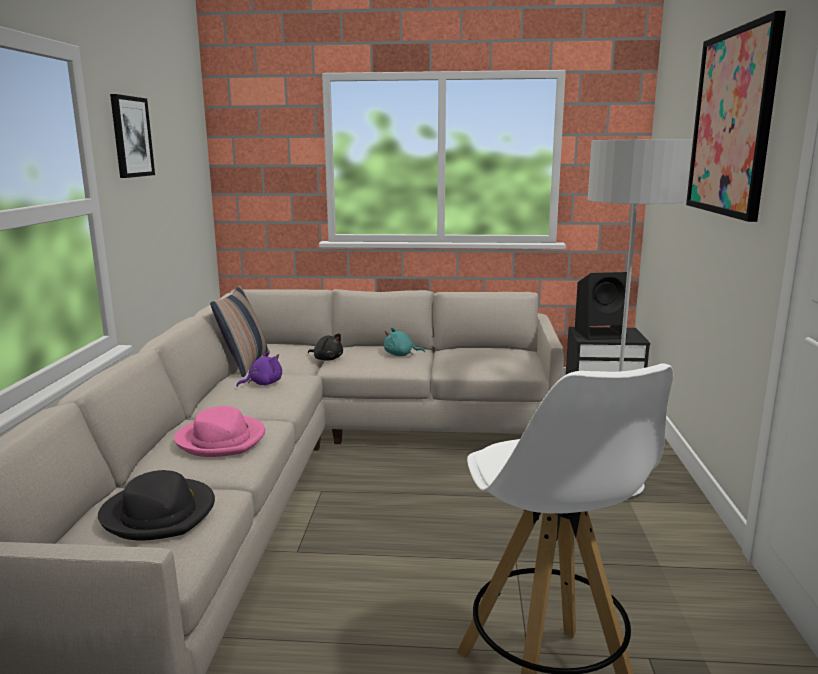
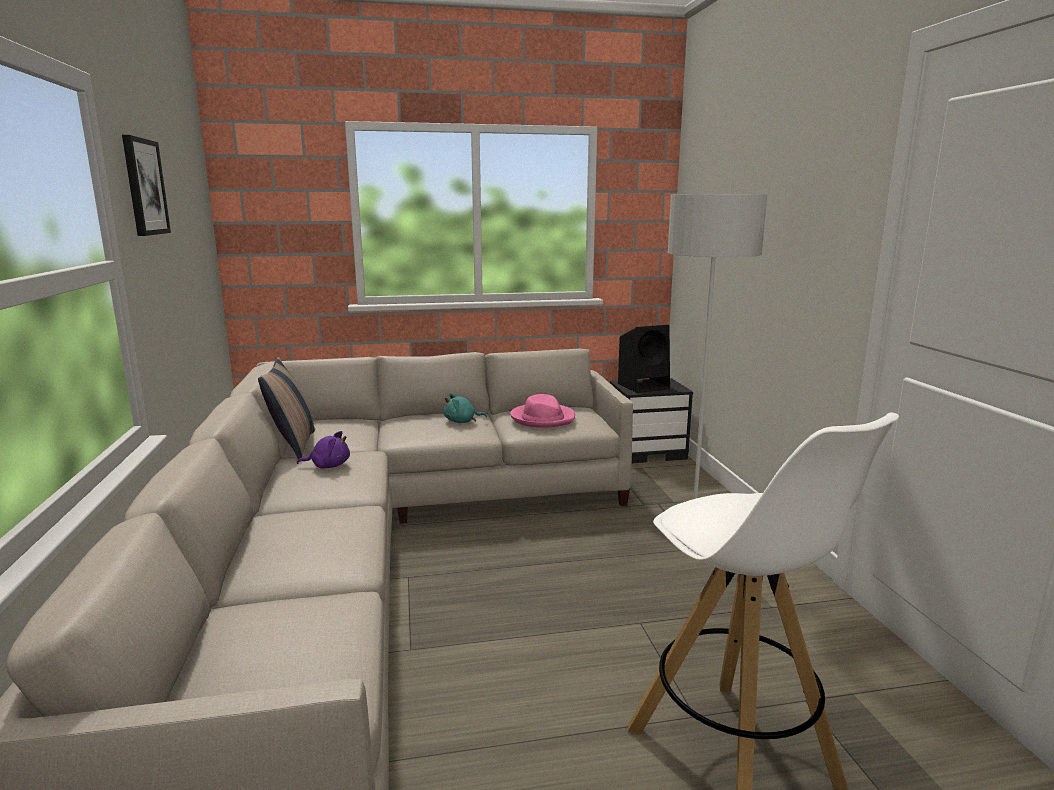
camera: 15 degrees left, 0 degrees up
(160, 513) = (290, 634): black hat -> none
(222, 440) = (316, 535): pink hat -> pink hat (543, 418)
(263, 384) = (328, 466): purple plush toy -> purple plush toy turned 45 degrees clockwise
(327, 359) = (383, 432): black plush toy -> none
(732, 123) = (790, 180): picture -> none

